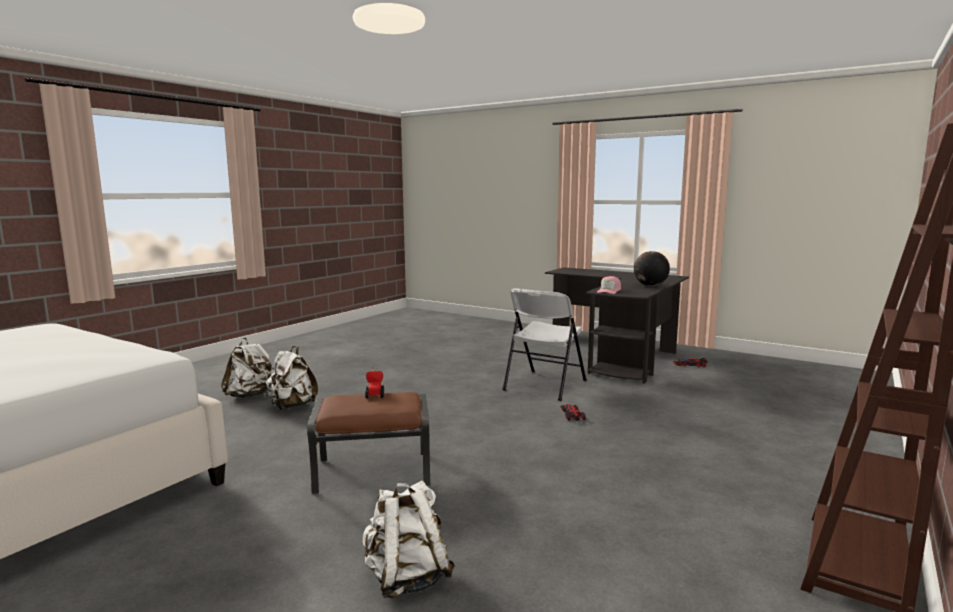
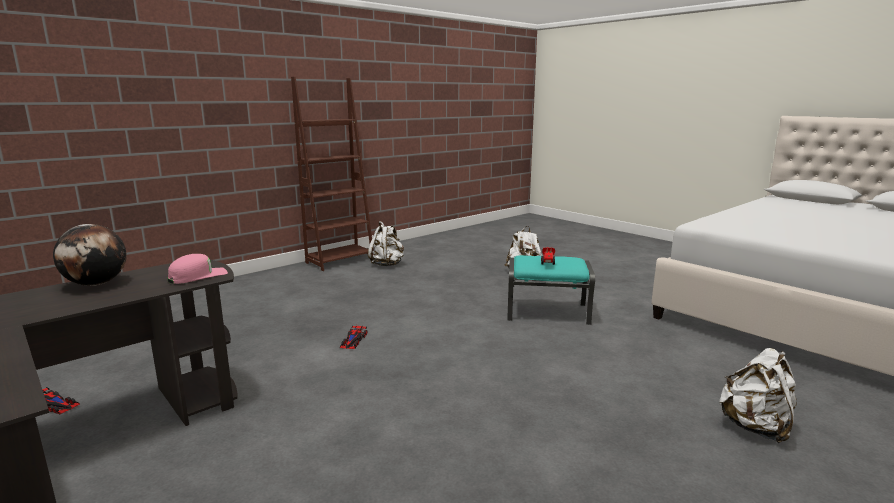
camera: 165 degrees left, 5 degrees up
(292, 407) = (669, 393): white backpack -> white backpack (387, 264)
(372, 473) = (548, 312): brown ottoman -> turquoise ottoman
(545, 385) = (327, 389): white chair -> none

